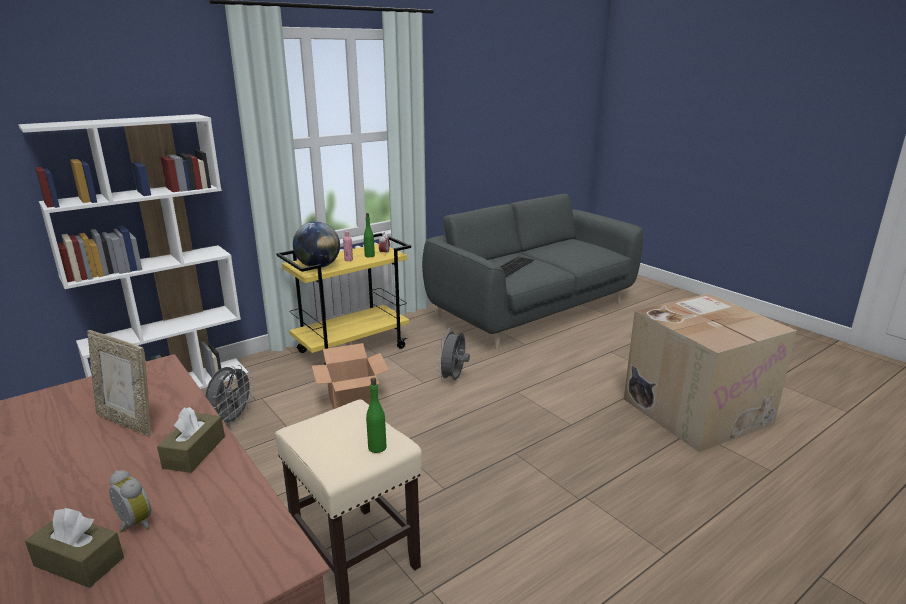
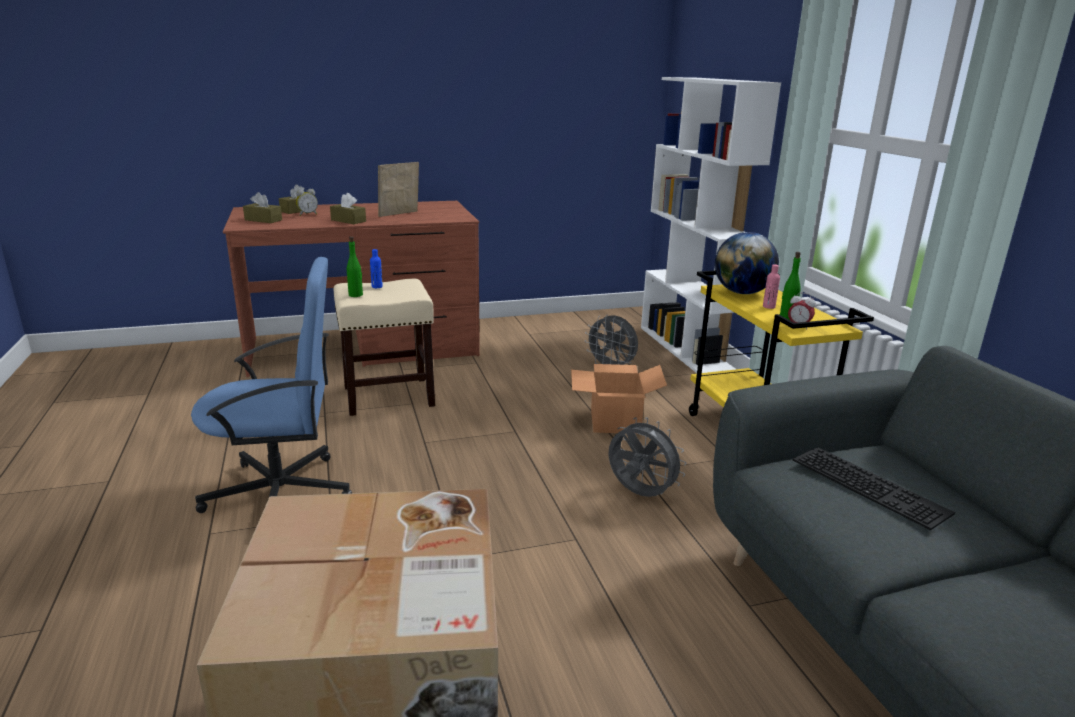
camera: 110 degrees right, 0 degrees up
(205, 562) = (263, 220): none -> brown tissue box
(329, 447) = (377, 287): none -> blue bottle
(584, 540) = (282, 493): none -> blue office chair

